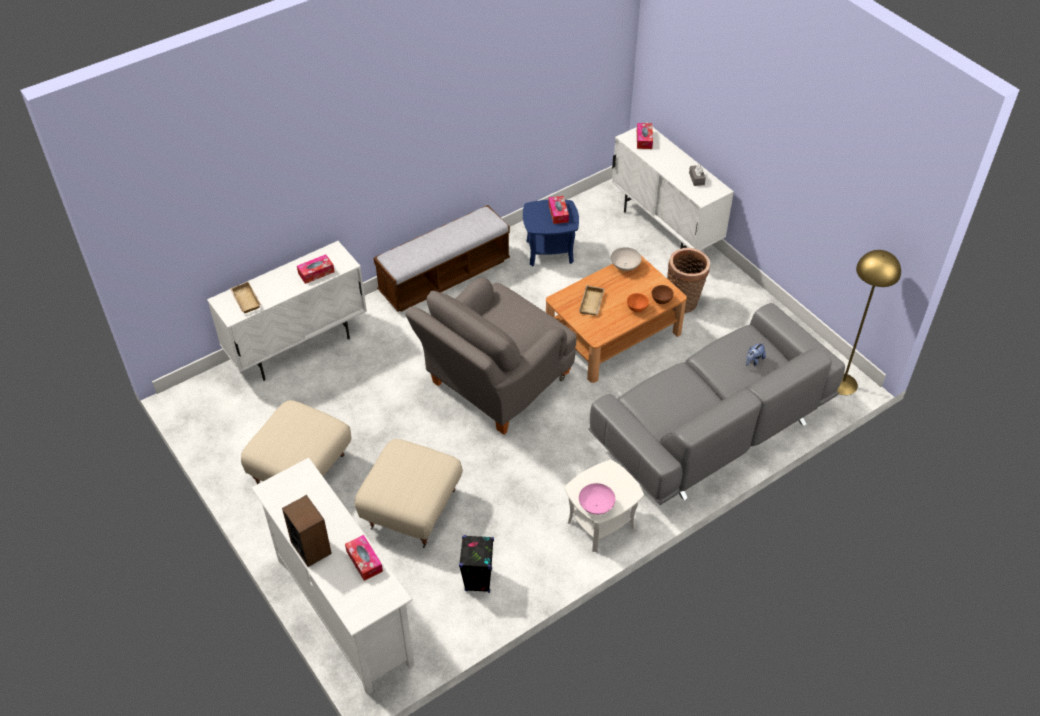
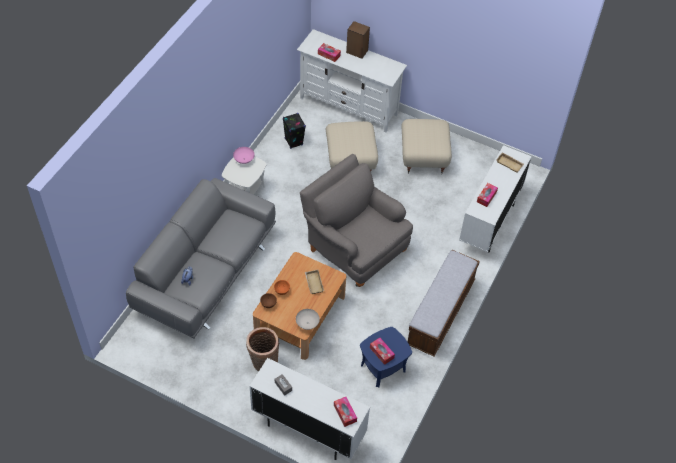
camera: 150 degrees right, 5 degrees up
(494, 385) = (354, 247): grey armchair -> grey armchair turned 60 degrees counterclockwise
(843, 384) = (128, 340): yellow floor lamp -> none

